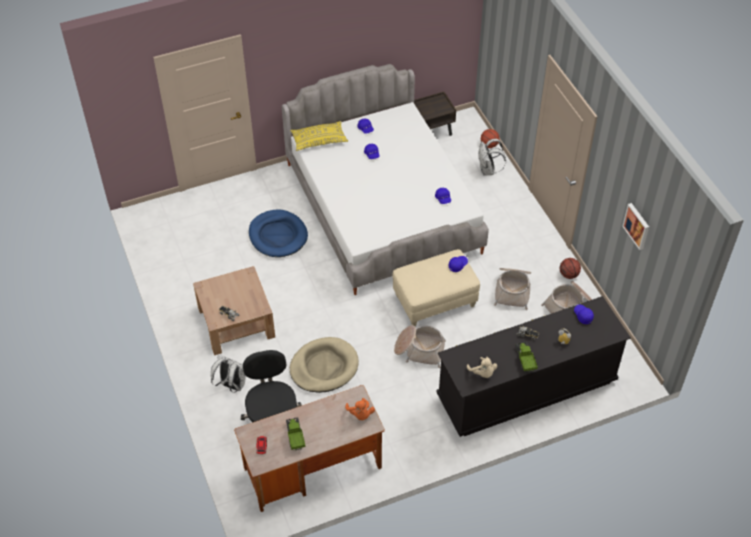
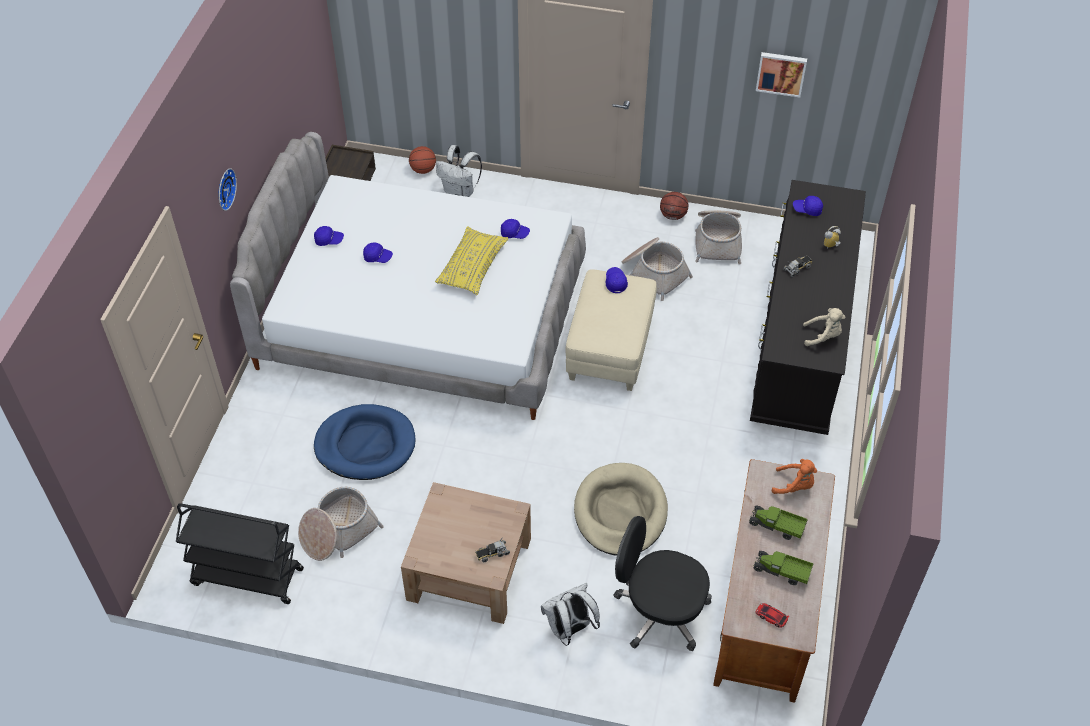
camera: 55 degrees left, 0 degrees up
(164, 239) = (246, 577): none -> black cart
(304, 55) = (224, 189): none -> wall clock
(319, 140) = (300, 294): yellow pillow -> yellow pillow (472, 267)
(419, 350) = (670, 404): basket -> basket (338, 531)
(525, 360) = (831, 290): toy truck -> toy truck (777, 526)

